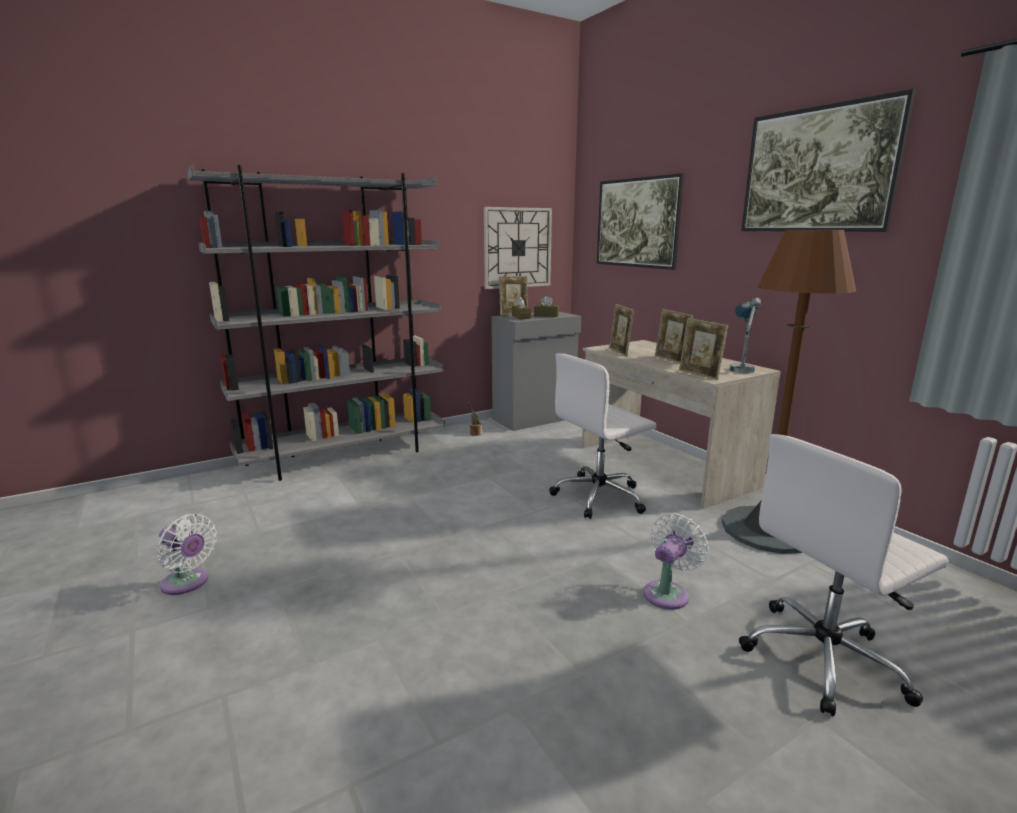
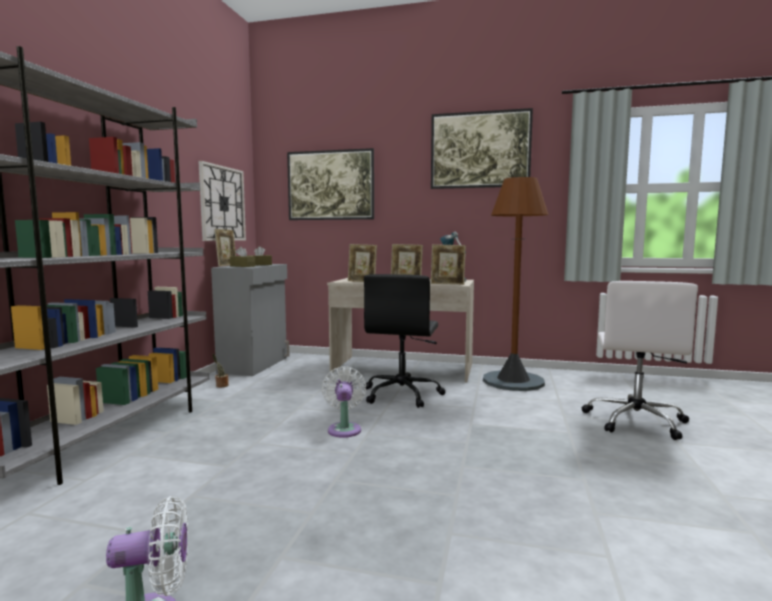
camera: 45 degrees left, 10 degrees down
(600, 497) = (402, 394): white office chair -> black office chair
(668, 593) = (535, 424): white fan -> white fan (344, 429)

